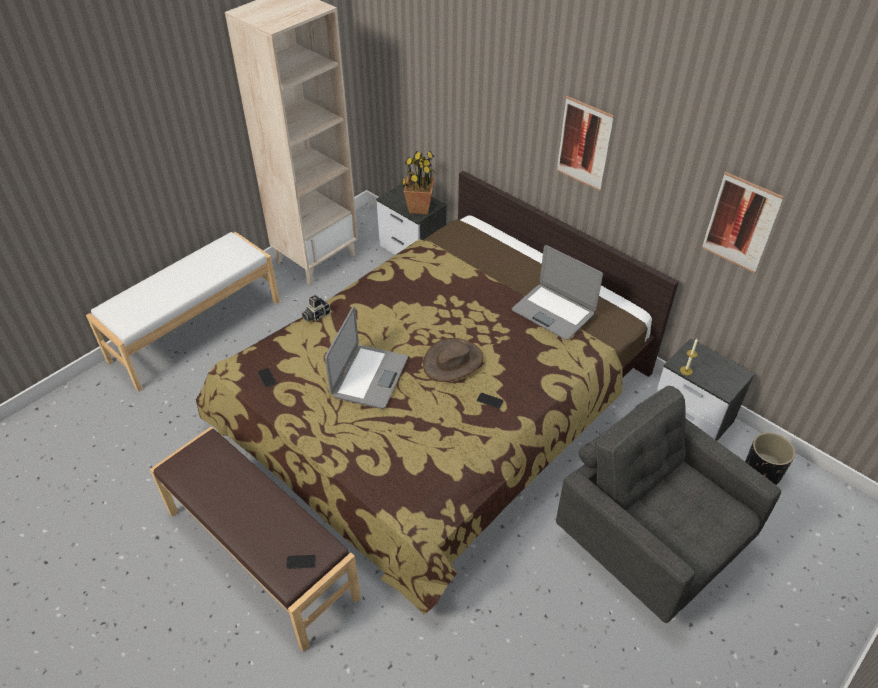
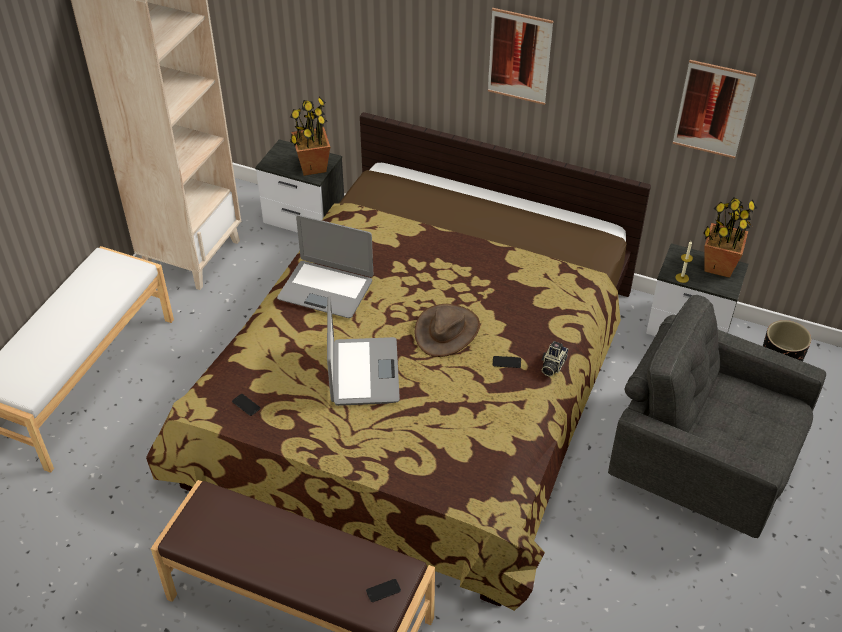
camera: 20 degrees left, 0 degrees up
(315, 315) = (264, 320): camera -> camera (552, 365)
(553, 312) = (527, 249): laptop -> laptop (326, 289)
(725, 369) = (718, 266): none -> potted plant

